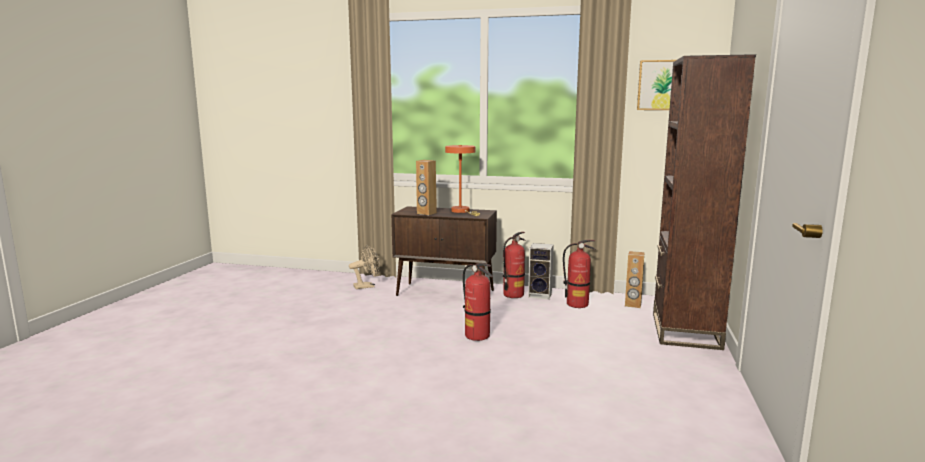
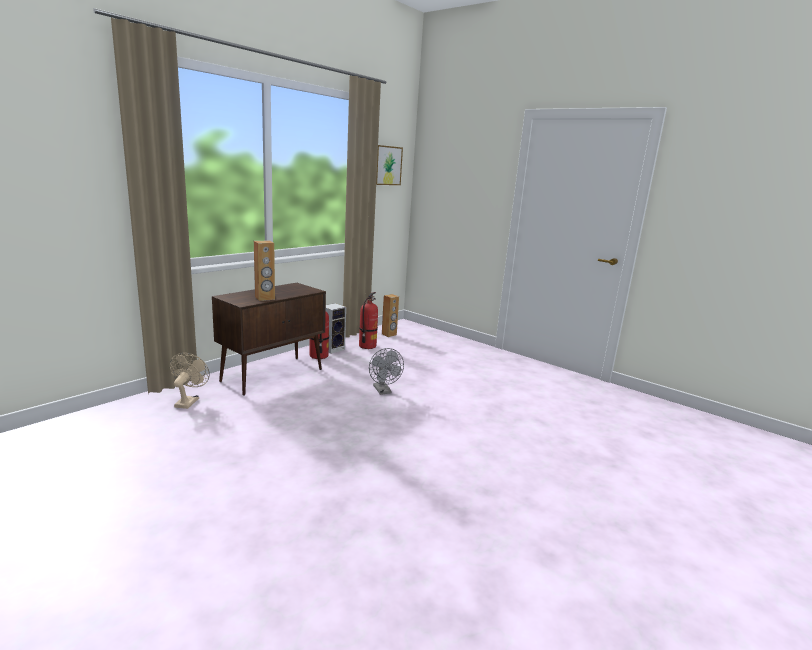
camera: 65 degrees left, 5 degrees up
(462, 211) = (281, 289): orange table lamp -> none
(477, 336) = (383, 391): fire extinguisher -> grey fan
(685, 330) = (442, 339): brown bookcase -> none

